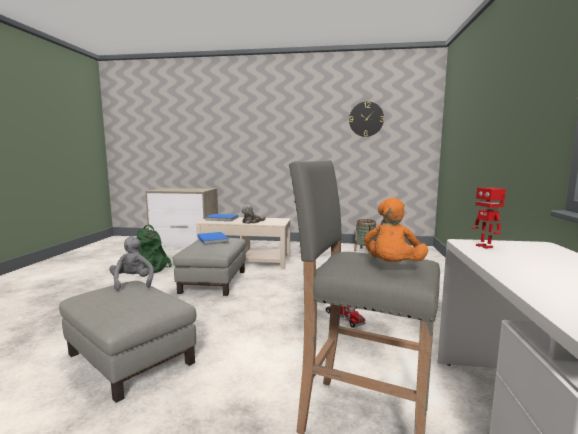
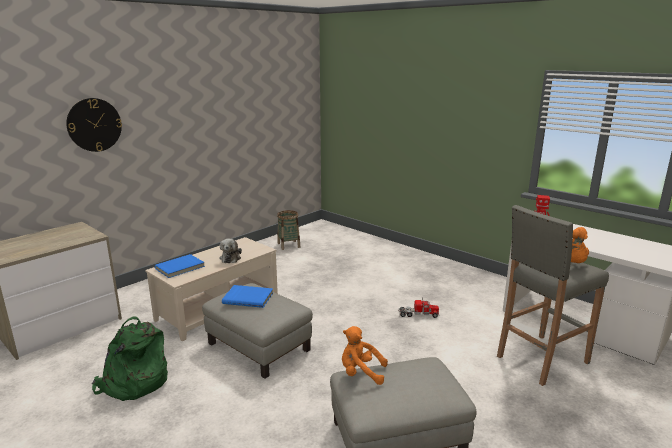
camera: 55 degrees left, 10 degrees up
(133, 282) = (361, 373): grey plush toy -> orange plush toy
(366, 119) = (259, 95): wall clock -> wall clock (94, 125)

